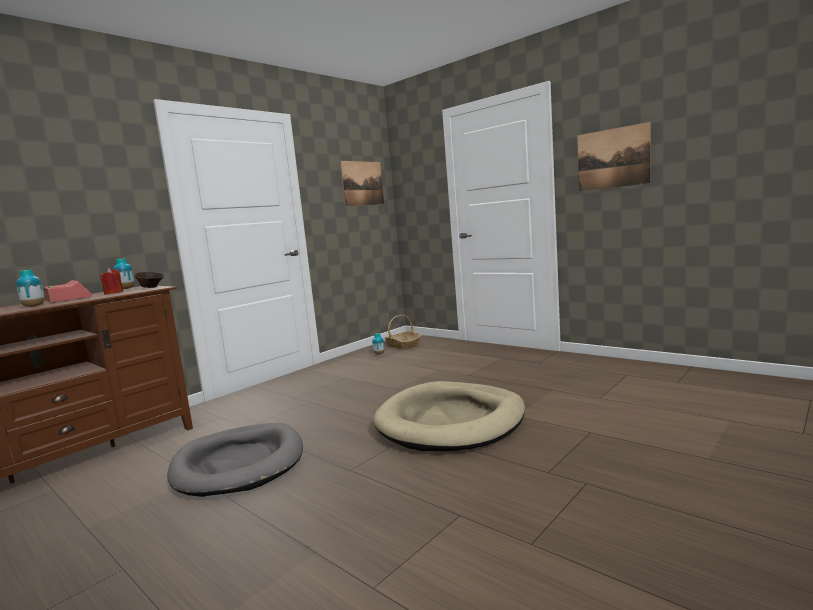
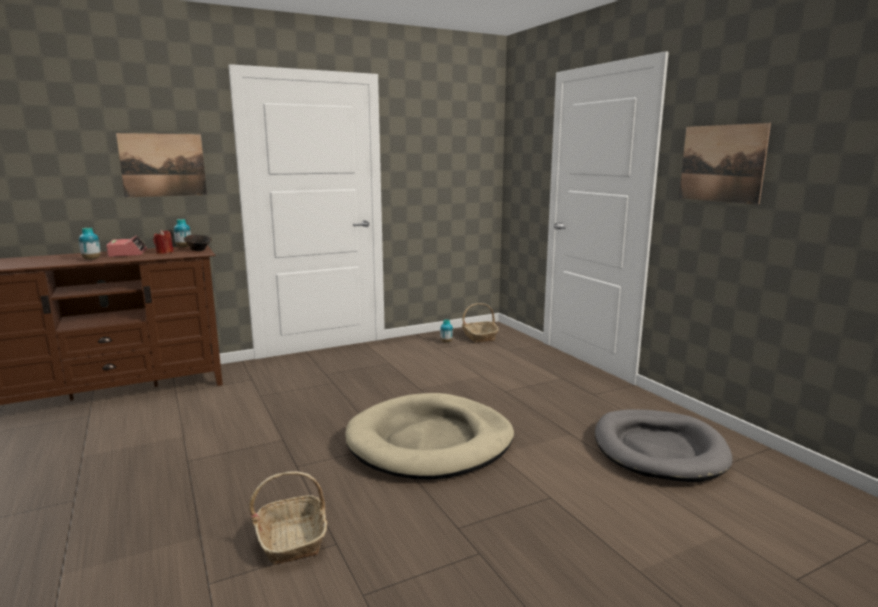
camera: 20 degrees right, 5 degrees up
(239, 464) = (223, 432): grey dog bed -> grey dog bed (658, 449)
(362, 183) = (461, 150): picture -> picture (163, 165)
(414, 524) = (292, 538): none -> basket

